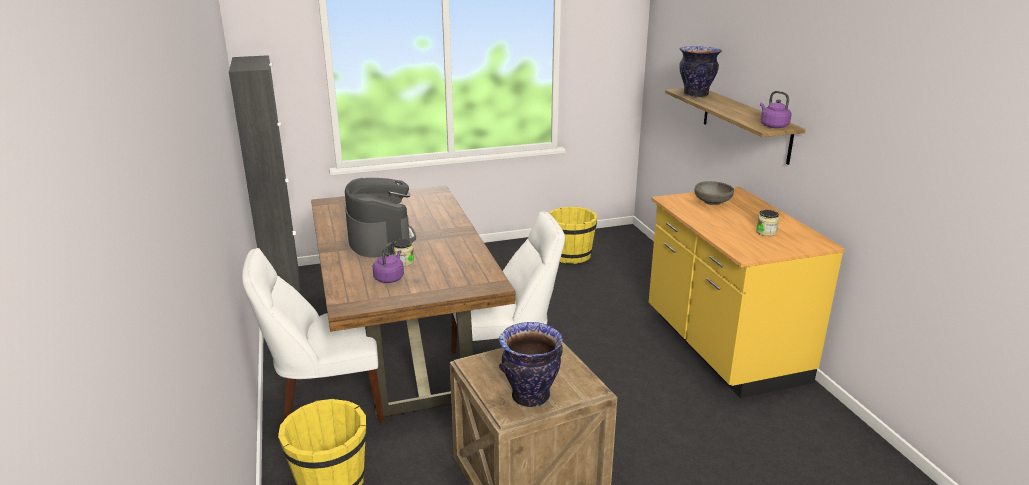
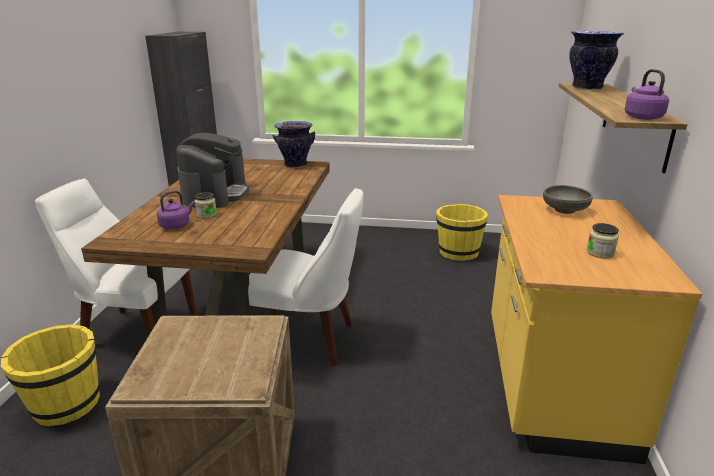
camera: 25 degrees right, 0 degrees up
(530, 396) = (178, 375): vase -> vase (295, 165)

